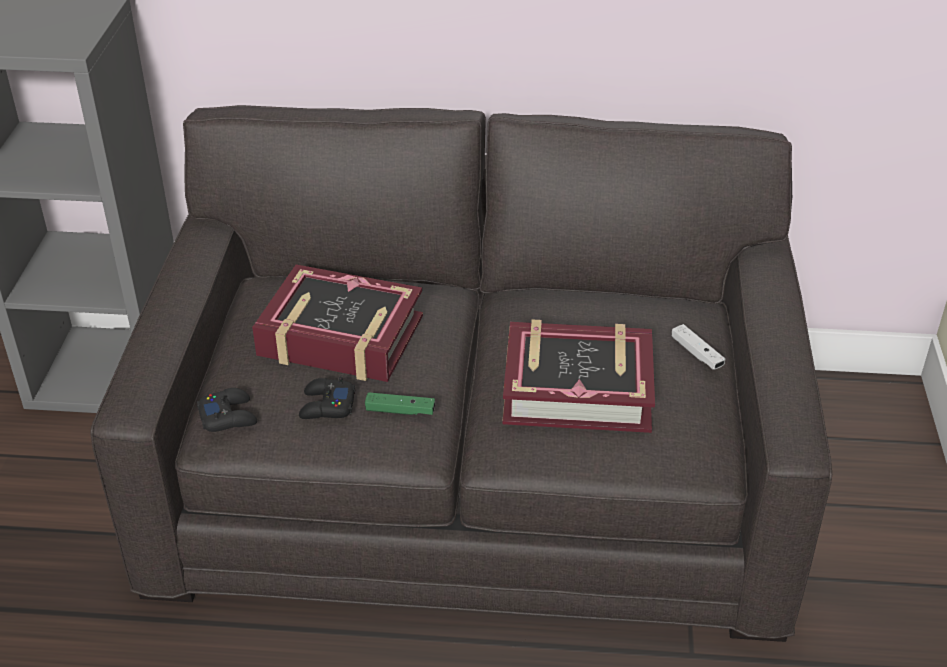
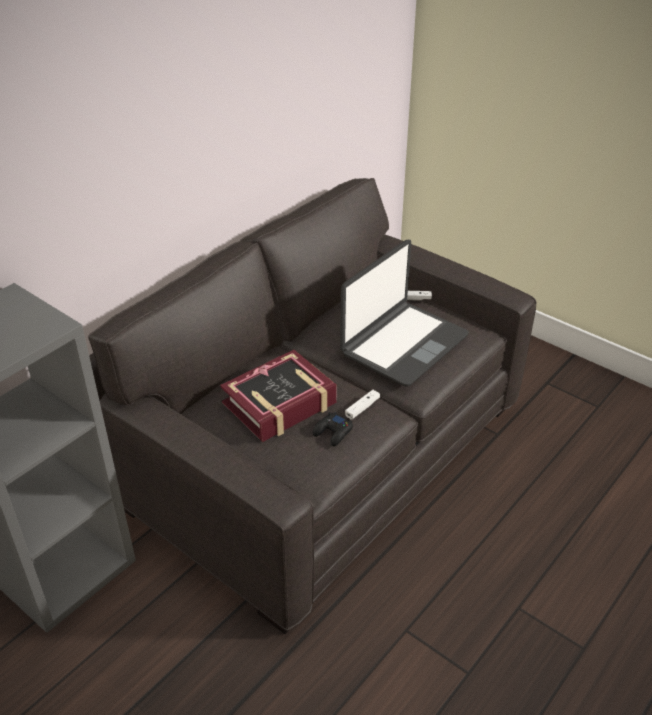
camera: 55 degrees left, 0 degrees up
(228, 416) = (303, 474): black game controller -> none
(400, 410) = (362, 408): green game controller -> white game controller
(577, 389) = (403, 344): book -> laptop

